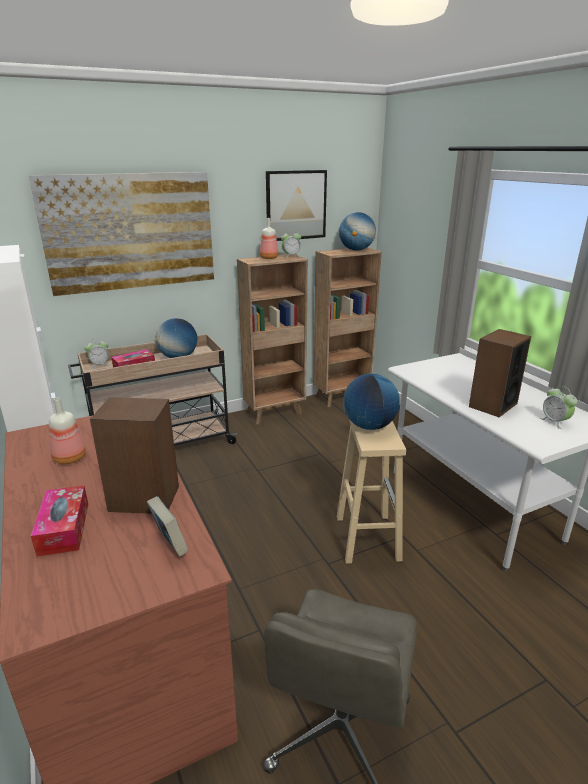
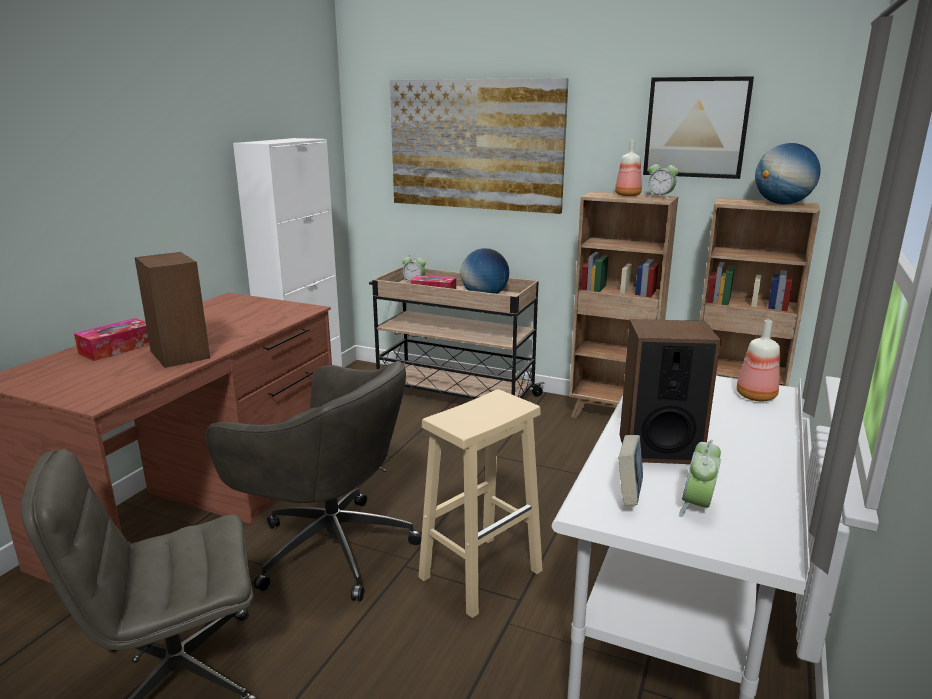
camera: 50 degrees right, 5 degrees down
(70, 458) = (212, 318): bottle -> bottle (756, 397)
(169, 544) = (123, 382): book -> book (628, 495)
(270, 588) = (329, 547): none -> grey office chair
(369, 426) = (485, 406): globe -> none

